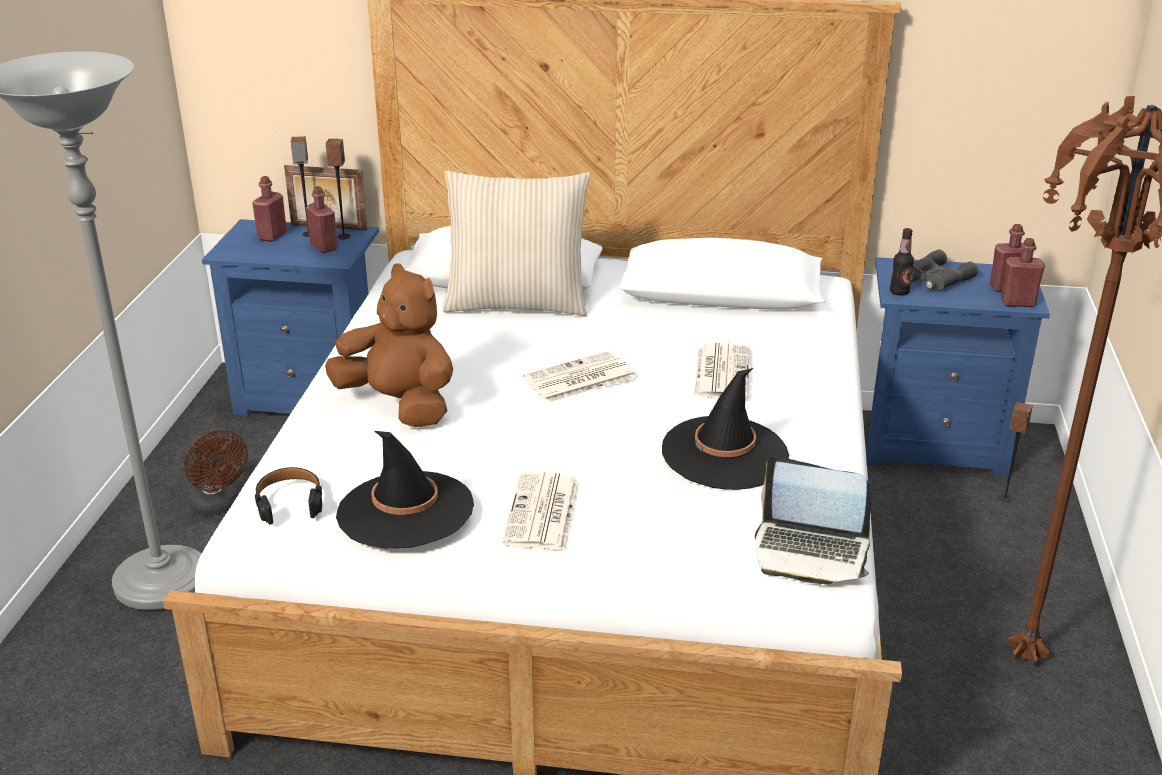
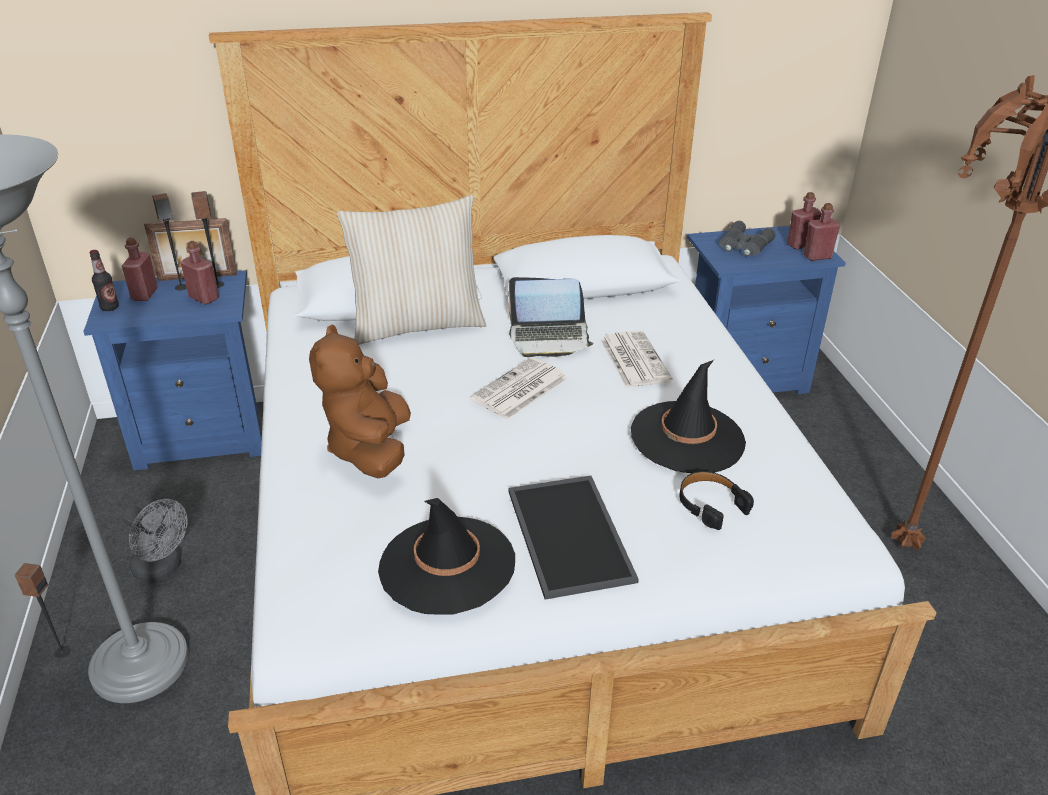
camera: 20 degrees left, 5 degrees up
(219, 506) = (162, 569): brown fan -> grey fan
(289, 502) = (324, 583): black headphones -> black headphones (710, 504)
(400, 405) = (370, 449): brown plush toy -> brown plush toy turned 105 degrees counterclockwise
(543, 513) = (572, 535): newspaper -> tray
(810, 552) = (817, 518): laptop -> laptop (549, 338)
(899, 292) = (726, 262): bottle -> bottle (110, 308)
(1004, 498) = (816, 411): speaker -> speaker (62, 652)

